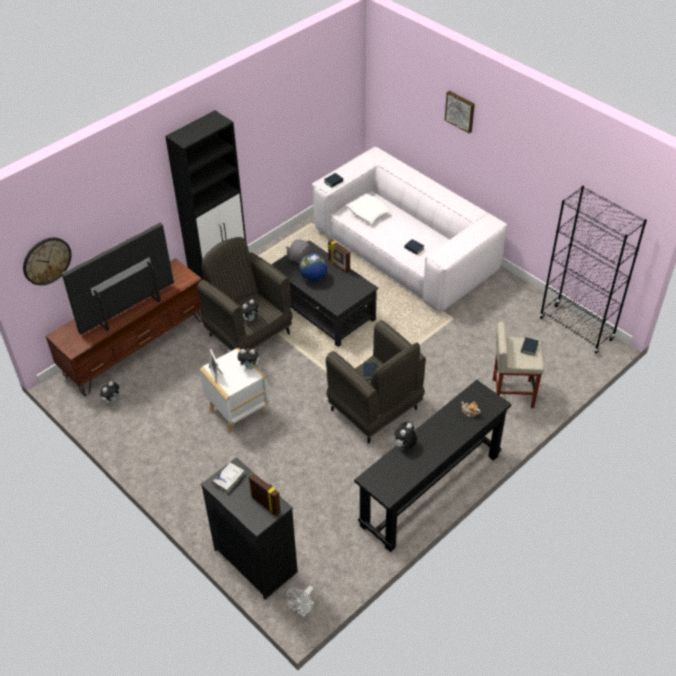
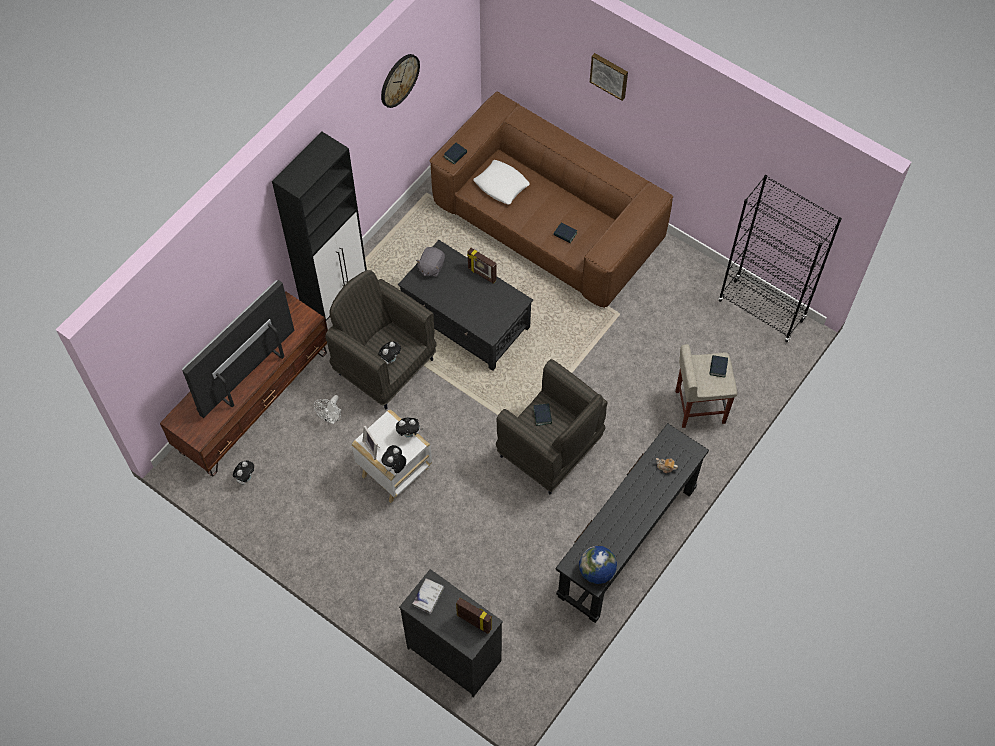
camera: 10 degrees left, 15 degrees up
(46, 260) = (157, 352): wall clock -> wall clock (399, 80)
(302, 610) = (515, 703): white fan -> white fan (331, 418)
(313, 278) = (455, 295): globe -> globe (596, 571)
(405, 250) = (548, 221): white sofa -> brown sofa
(405, 445) = (602, 518): plush toy -> plush toy (394, 467)

